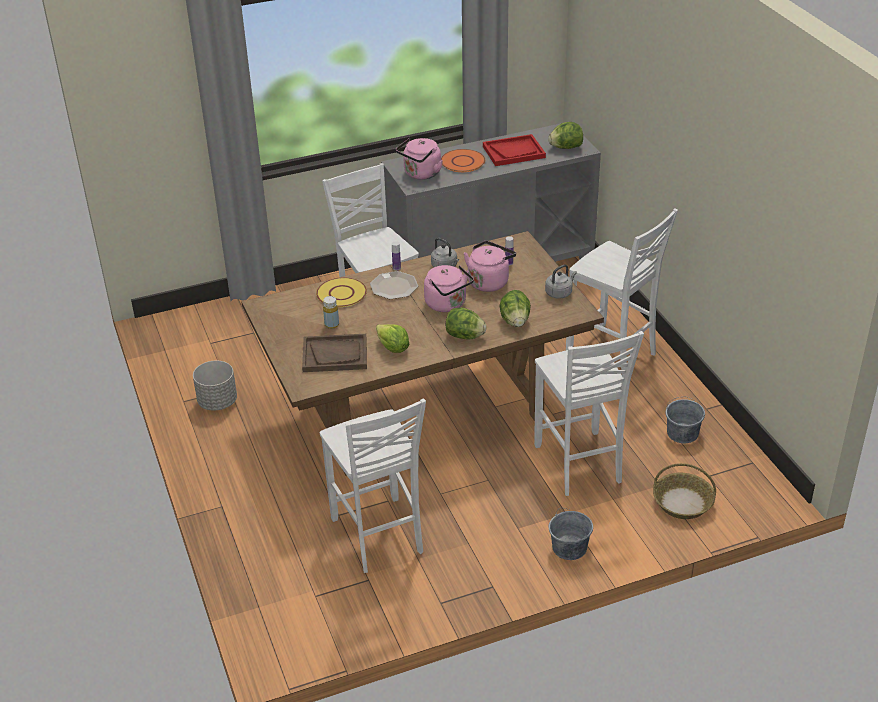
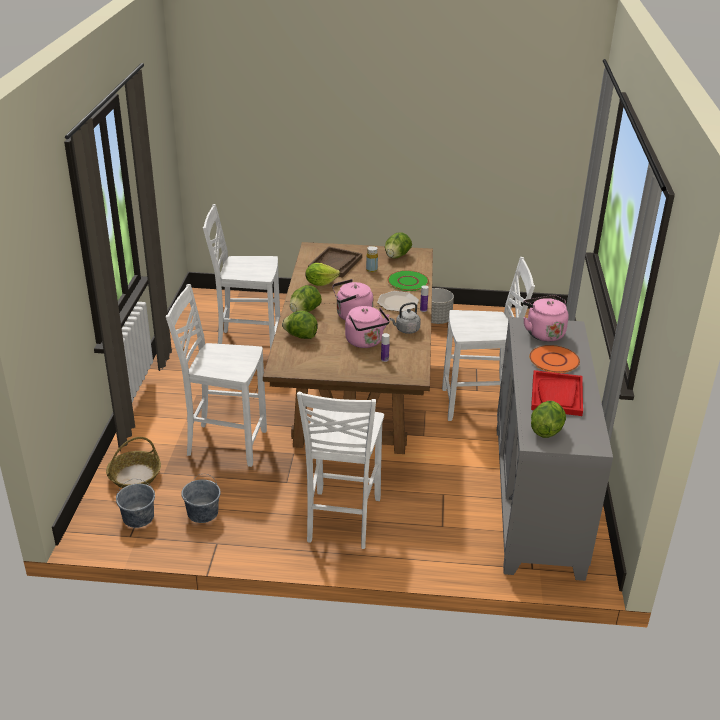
camera: 115 degrees right, 5 degrees down
(283, 318) = (397, 256): none -> lettuce
(341, 293) = (408, 282): yellow plate -> green plate
(559, 293) = (317, 368): grey kettle -> none
(569, 548) = (155, 408): grey bucket -> grey bucket (138, 517)
(613, 354) = (341, 521): white chair -> white chair turned 60 degrees counterclockwise

